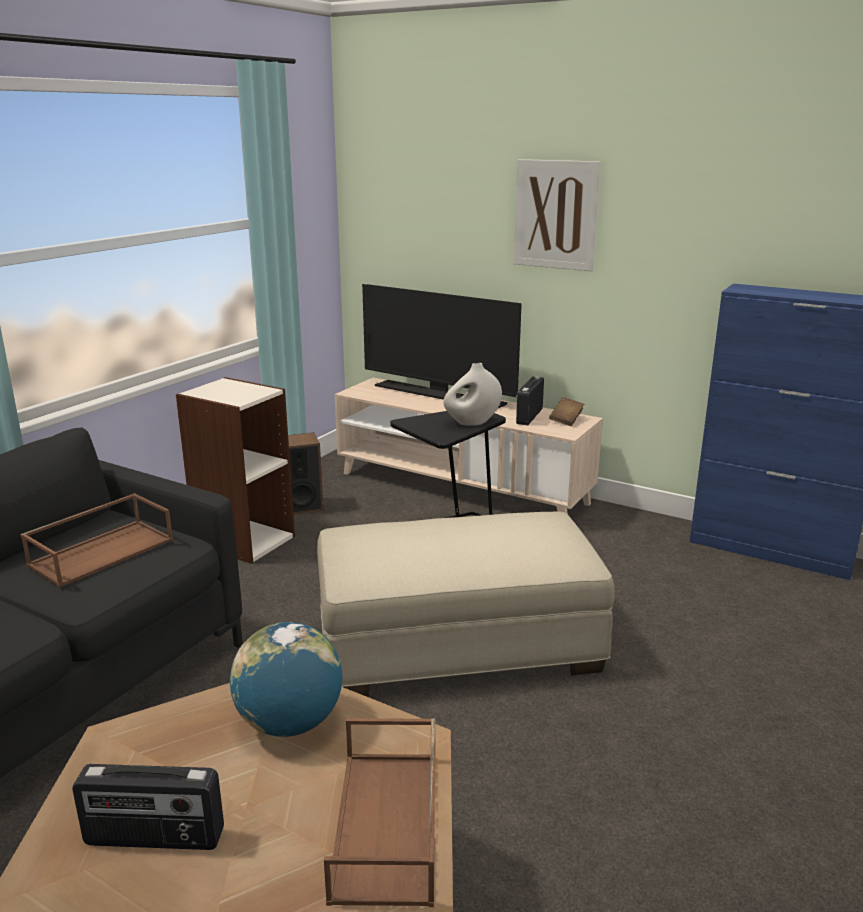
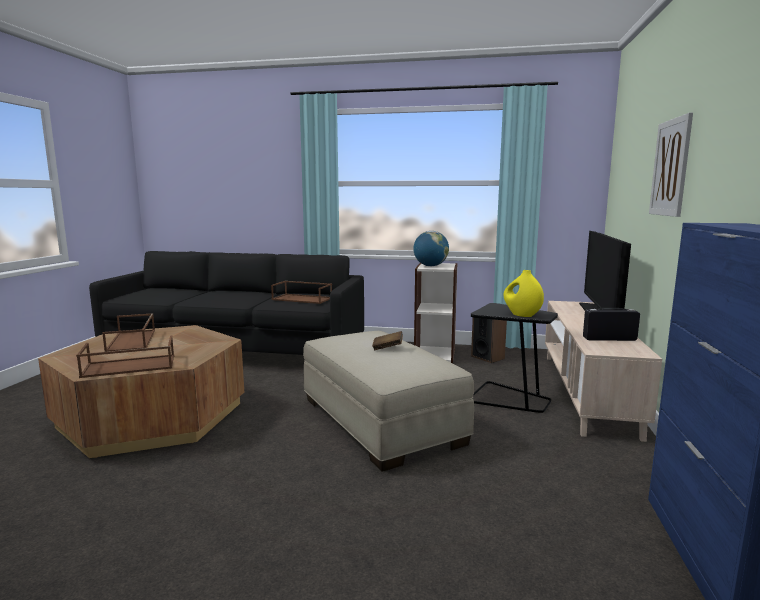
camera: 70 degrees right, 10 degrees down
(154, 838) = (132, 341): radio -> brown tray
(290, 723) = (197, 345): globe -> globe (430, 266)
(472, 423) = (521, 315): white vase -> yellow vase
(566, 420) = (626, 348): brown book -> brown book (387, 348)

